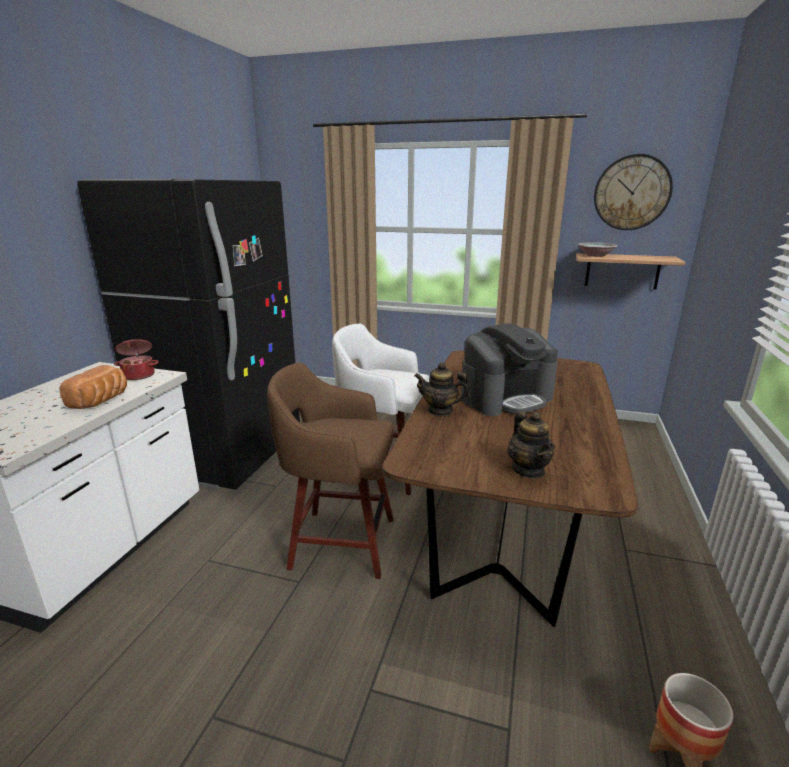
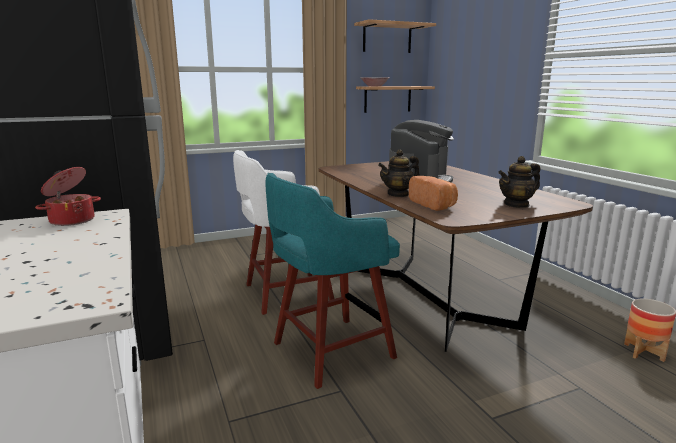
camera: 40 degrees left, 5 degrees down
(101, 401) = (90, 243): bread -> bread (434, 205)
(339, 542) = (329, 351): brown stool -> turquoise stool
(528, 470) = (516, 204): teapot -> teapot turned 120 degrees clockwise
(631, 193) = (387, 38): wall clock -> shelf

